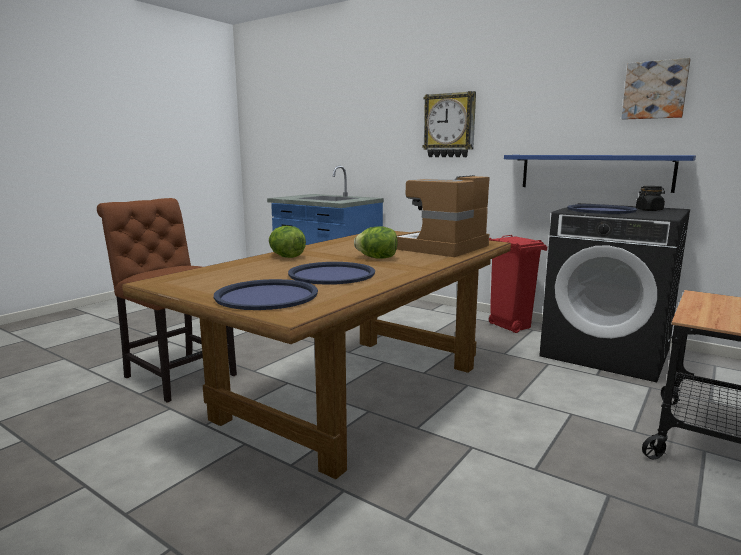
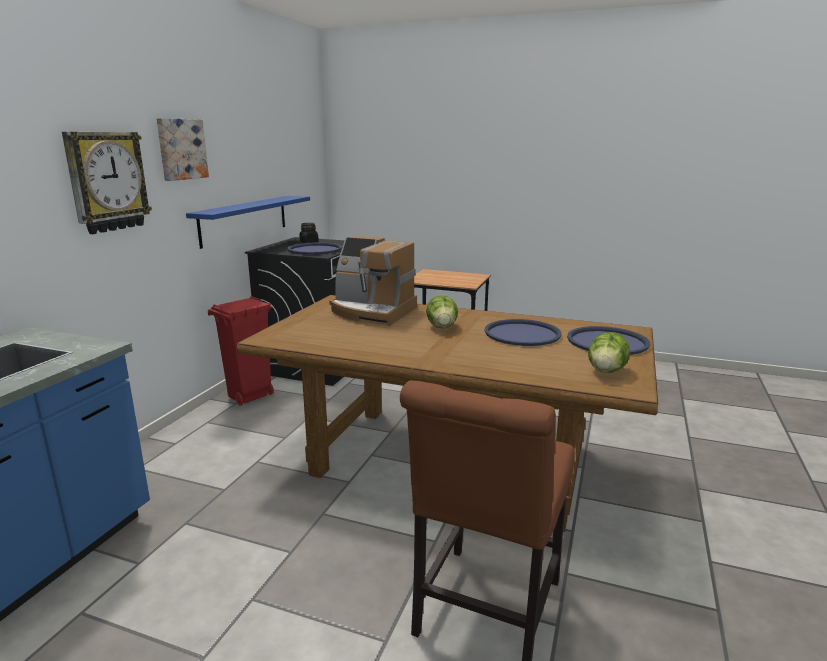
camera: 105 degrees left, 5 degrees up
(286, 257) = (466, 360): lettuce -> lettuce (606, 371)
(655, 90) = (264, 143): picture -> picture (181, 149)

